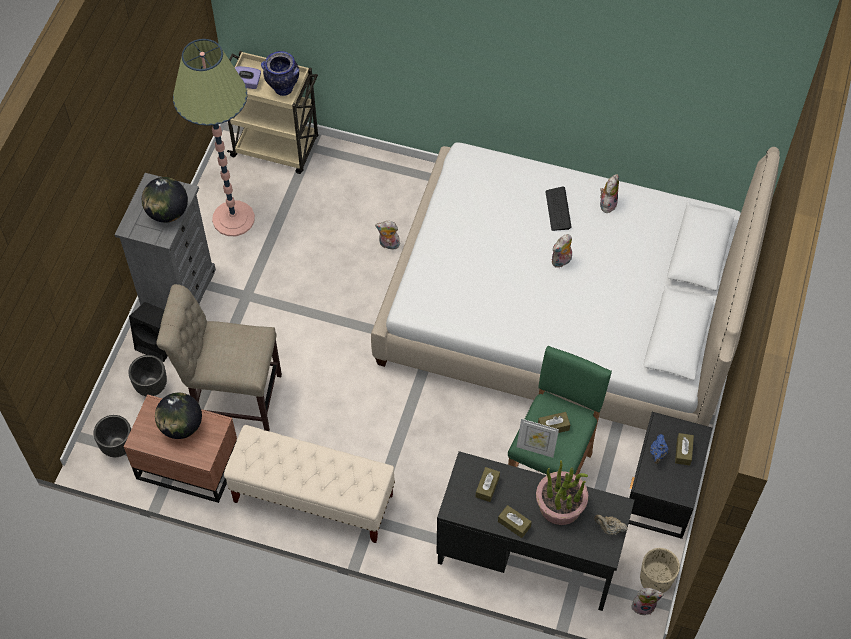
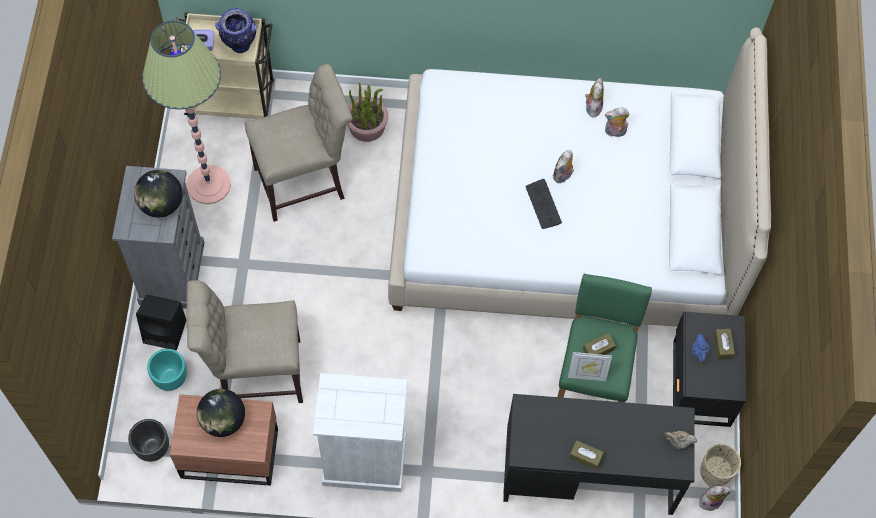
camera: 15 degrees left, 5 degrees up
(151, 387) = (170, 379): black planter -> turquoise planter
(313, 498) = (364, 461): beige bench -> white dresser
(324, 233) = (305, 182): none -> beige chair
(388, 245) = (373, 183): plush toy -> plush toy (614, 132)
(487, 487) = (550, 424): brown tissue box -> none
(558, 209) = (546, 122): keyboard -> keyboard (543, 205)
(560, 505) = (625, 429): potted plant -> potted plant (367, 126)

